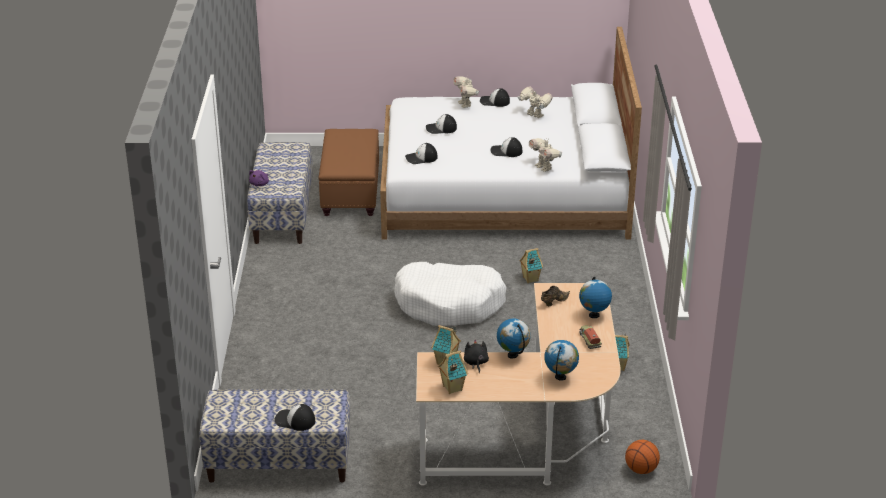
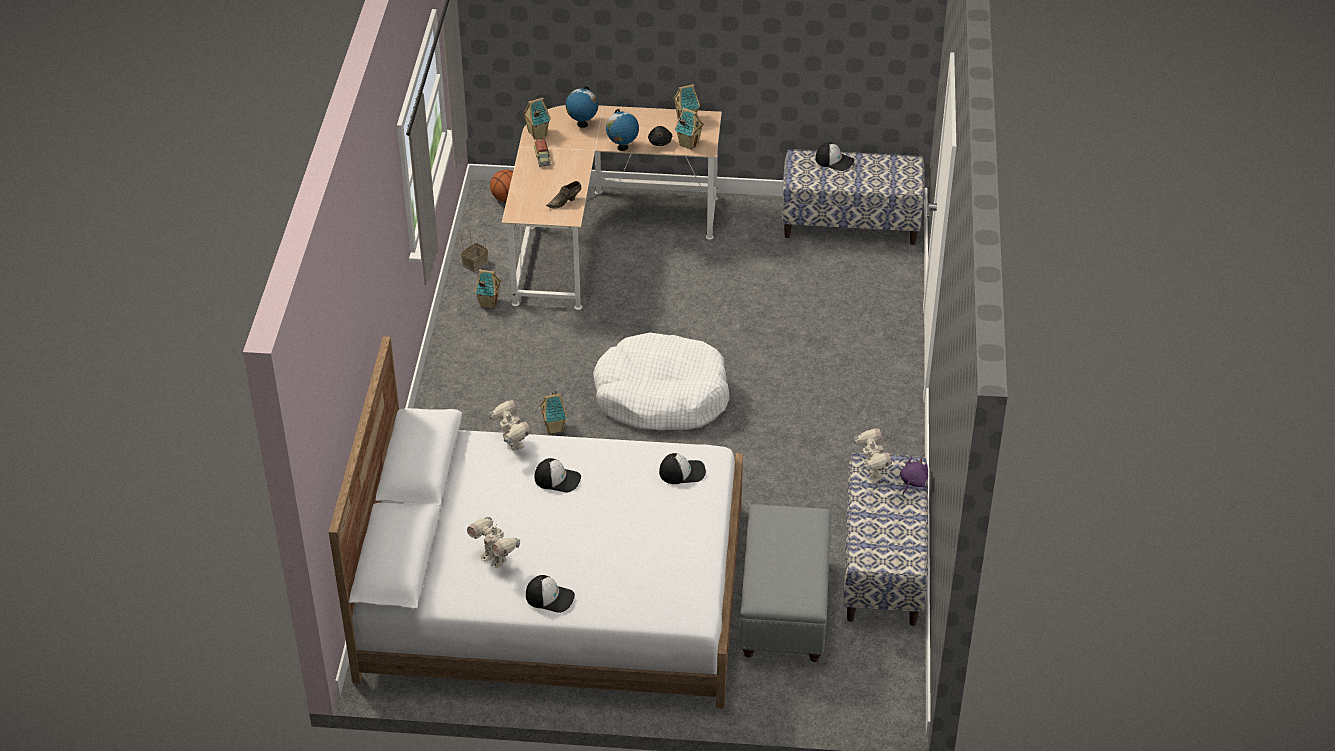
camera: 175 degrees left, 10 degrees up
(350, 193) = (784, 606): brown ottoman -> grey ottoman
(441, 128) = (646, 532): cap -> none
(465, 104) = (598, 589): toy robot -> toy robot (871, 471)
(594, 315) = (528, 184): globe -> none
(604, 364) = (536, 134): none -> toy house
(645, 401) = (475, 263): none -> basket

